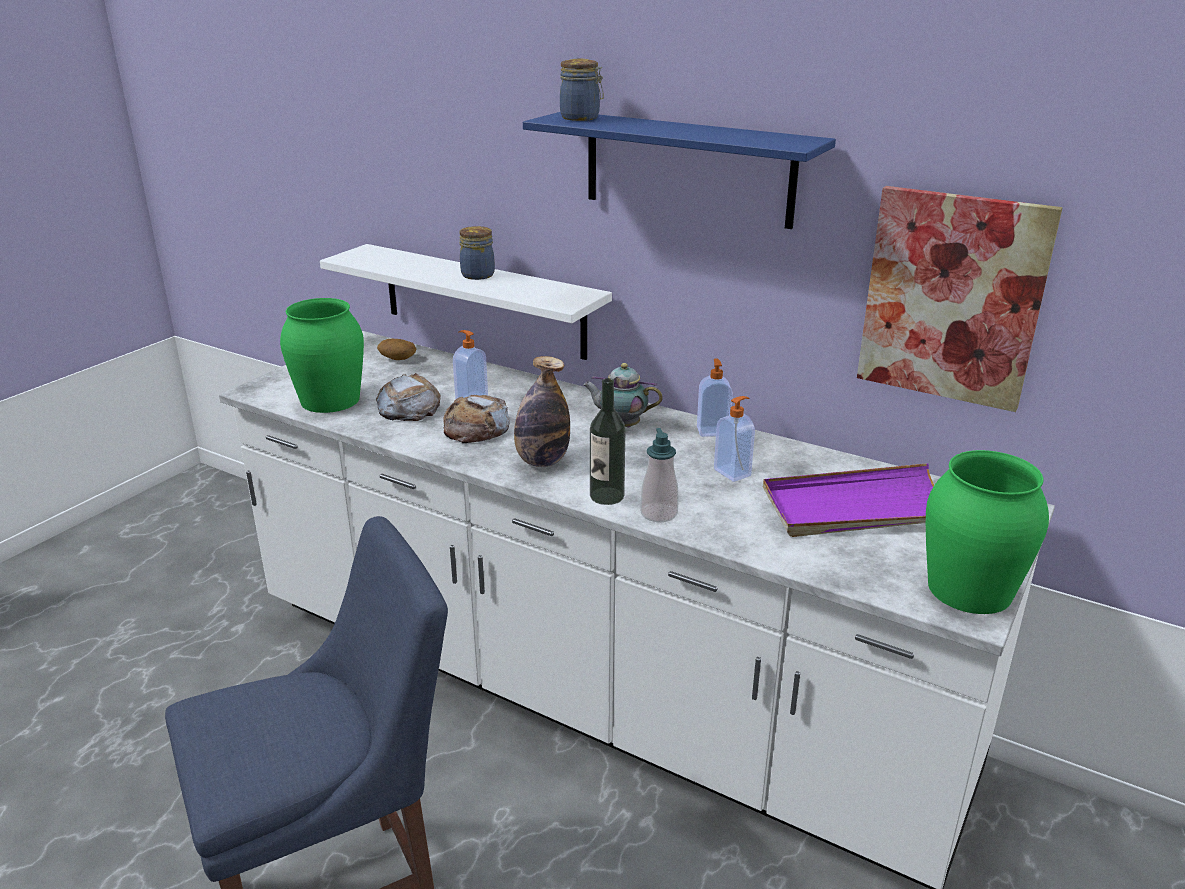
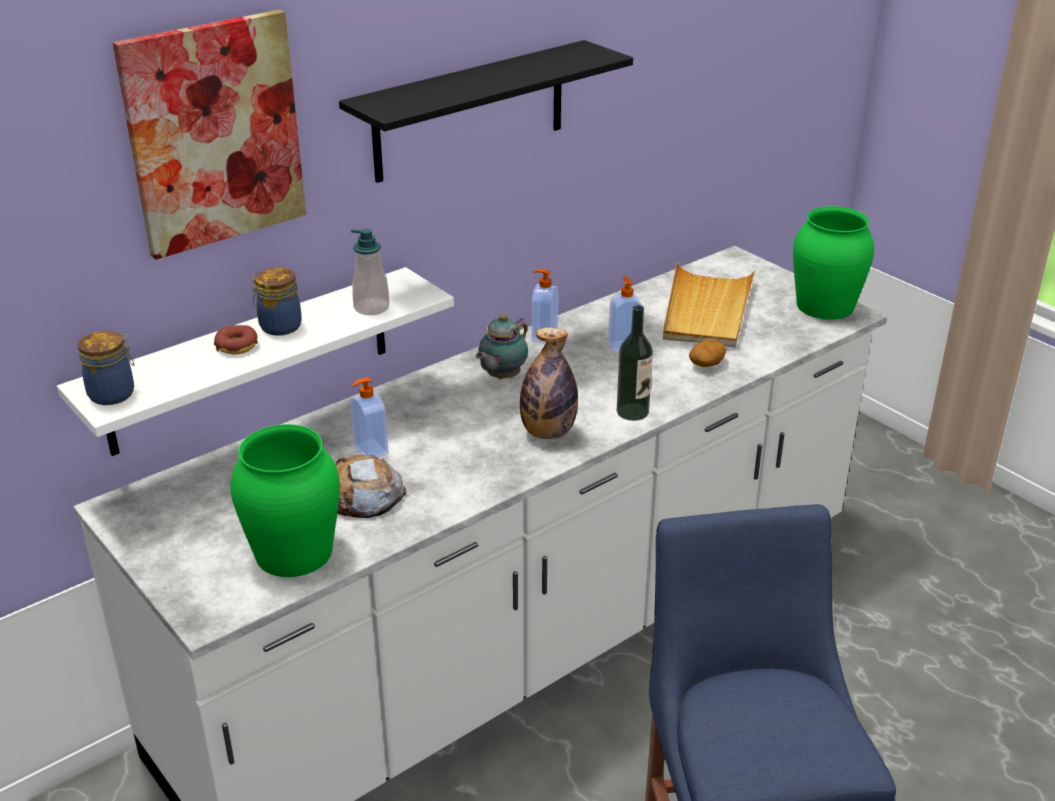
camera: 70 degrees left, 5 degrees up
(397, 358) = (206, 487): potato -> potato (706, 364)
(441, 270) = (237, 346): none -> donut
(476, 428) = (448, 459): bread -> none
(581, 118) = (398, 99): jar -> jar (114, 393)
(659, 513) = (674, 394): soap dispenser -> soap dispenser (371, 308)
(688, 169) = (470, 111): blue shelf -> black shelf
(860, 508) = (706, 310): purple tray -> beige tray
(952, 298) = (664, 132): picture -> picture (214, 133)

